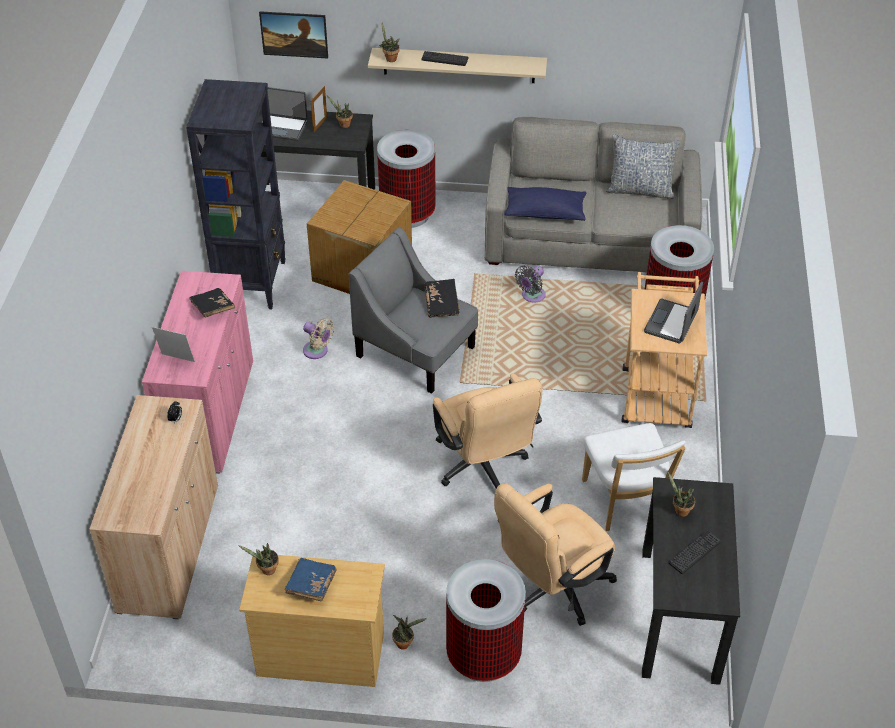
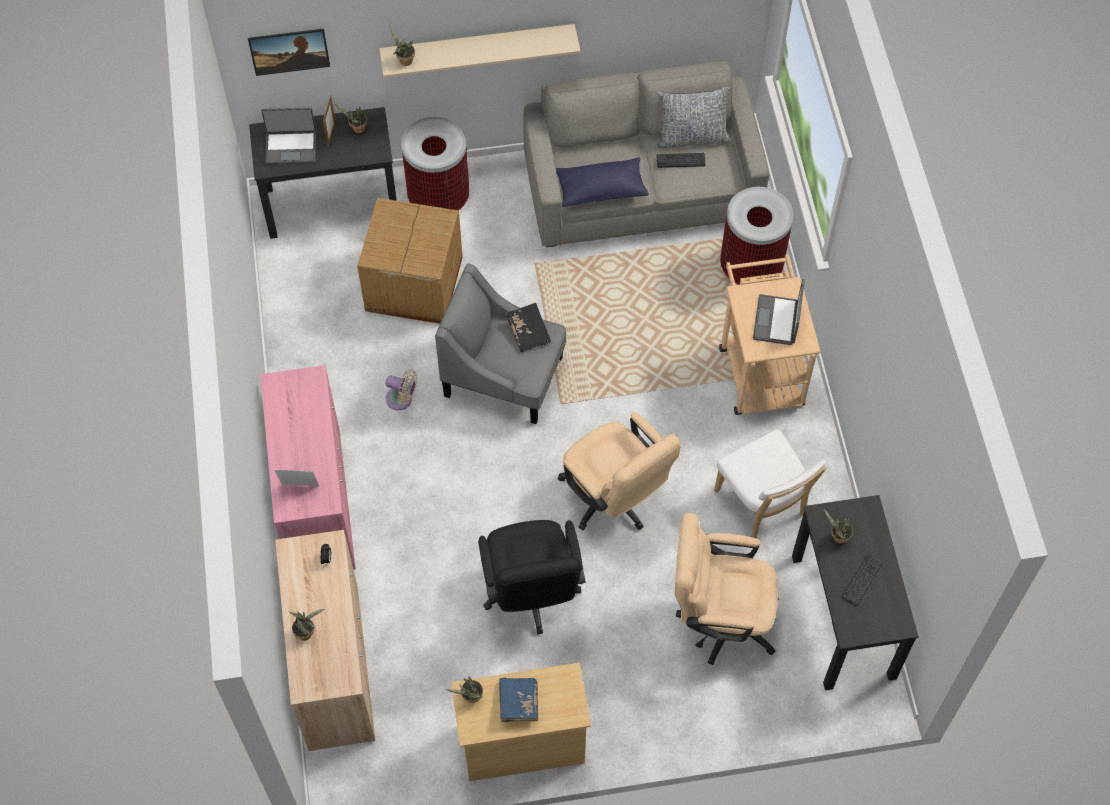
camera: 15 degrees left, 15 degrees up
(213, 308) = (312, 415): black book -> none
(252, 282) = (301, 327): black bookcase -> none
(376, 529) = (531, 595): none -> black office chair
(404, 642) = (597, 710): potted plant -> potted plant (306, 632)
(444, 59) = (464, 49): keyboard -> keyboard (680, 160)
(483, 656) = (674, 705): trash can -> none
(531, 296) = (602, 279): grey fan -> none
(552, 589) = (718, 619): beige office chair -> beige office chair turned 60 degrees clockwise

